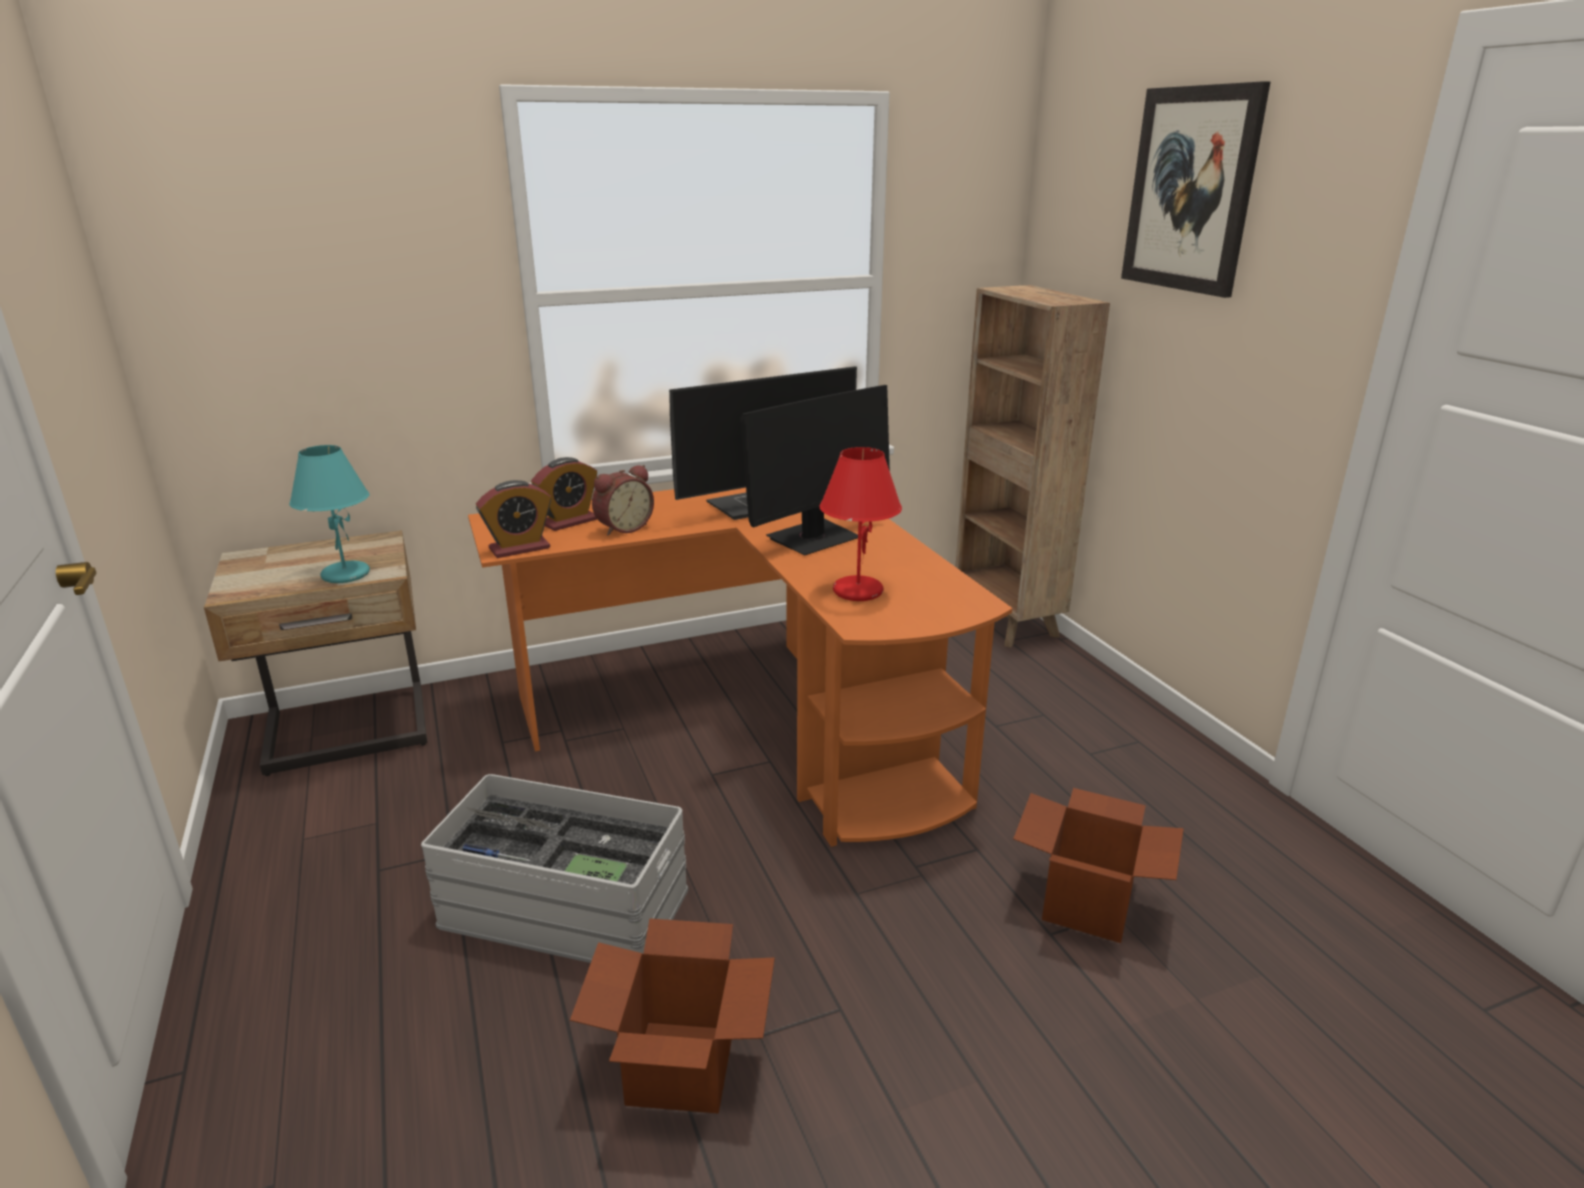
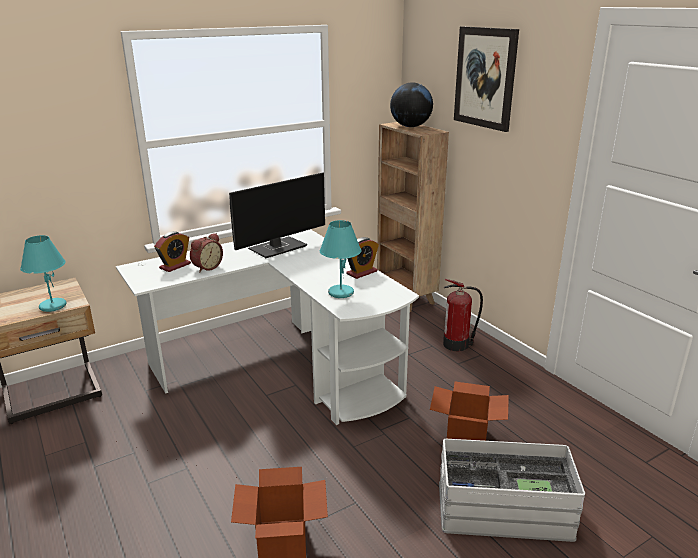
camera: 10 degrees left, 0 degrees up
(519, 548) = (153, 283): alarm clock -> alarm clock (362, 272)
(563, 908) = (202, 473): grey storage box -> grey storage box (503, 510)
(753, 721) = (282, 364): orange desk -> white desk
(814, 538) = (311, 265): monitor -> none
(857, 591) = (340, 293): red table lamp -> turquoise table lamp
(1036, 293) = (410, 126): none -> globe
(1094, 717) = (457, 344): none -> fire extinguisher

